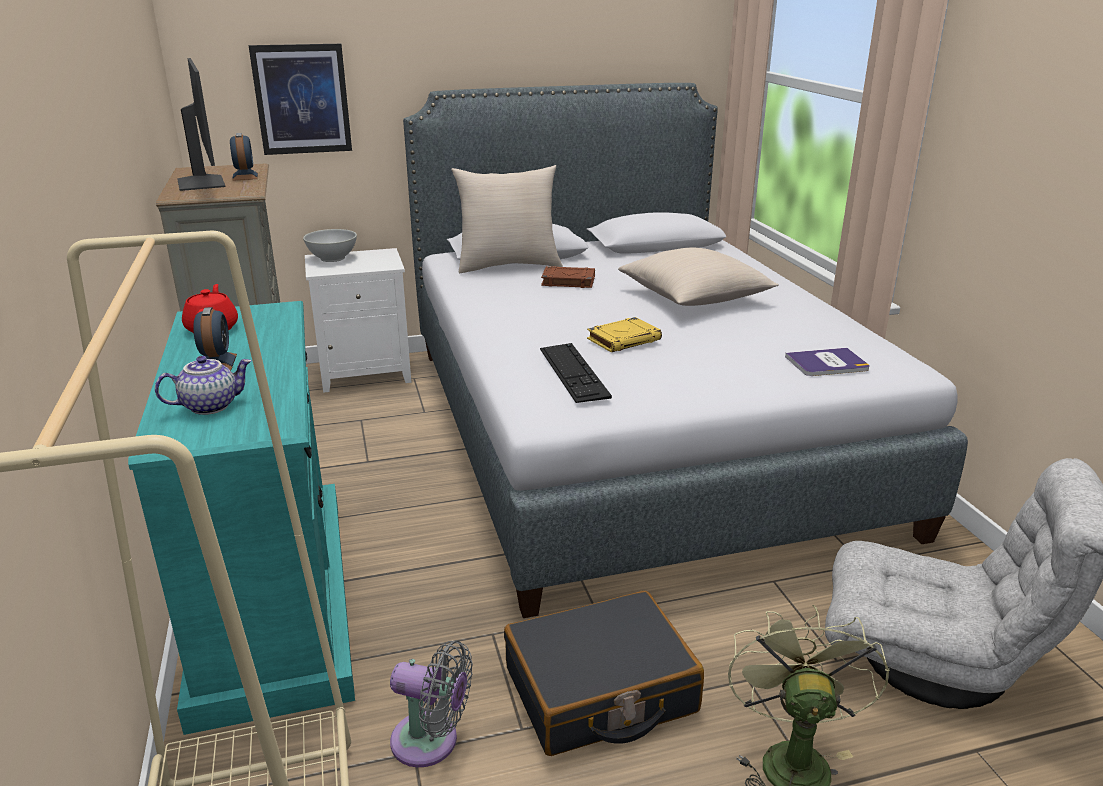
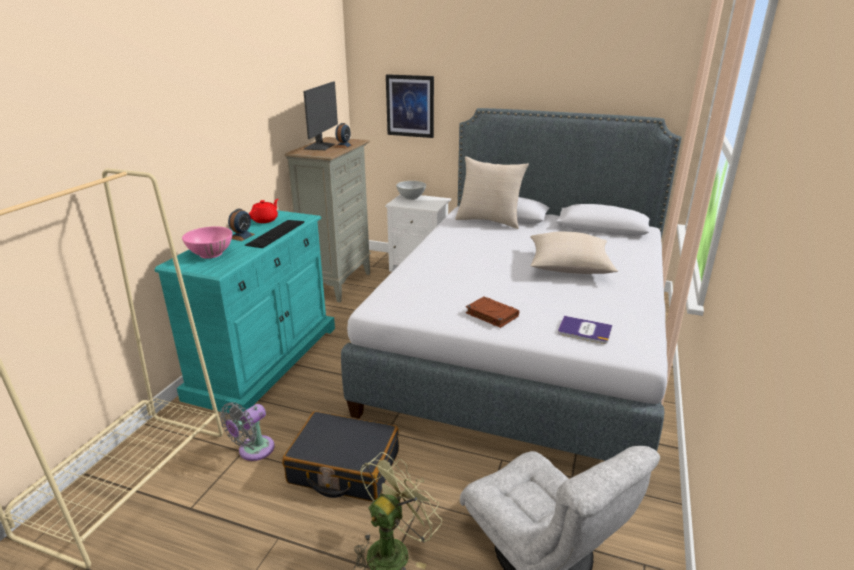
camera: 35 degrees right, 0 degrees up
(210, 405) = (210, 254): teapot -> pink bowl
(431, 742) = (253, 451): grey fan -> grey fan turned 75 degrees clockwise
(567, 281) = (507, 238): brown book -> brown book (491, 315)
(573, 372) = (424, 289): keyboard -> keyboard (276, 233)
(624, 339) = (480, 279): yellow book -> none

